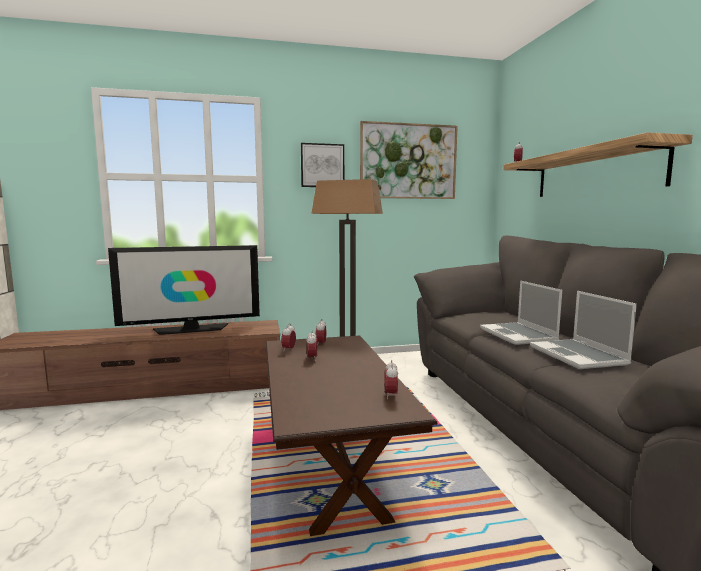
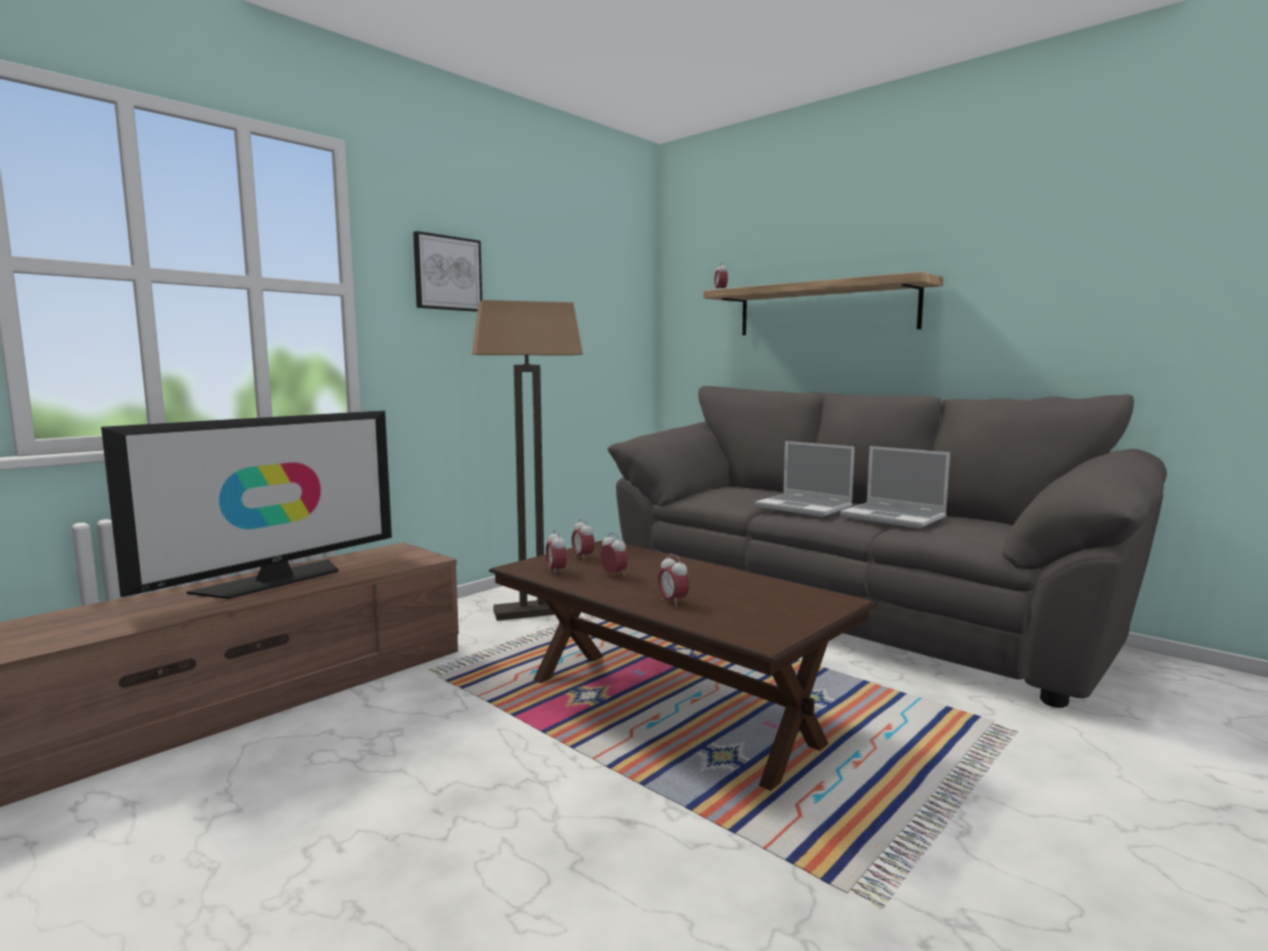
camera: 35 degrees left, 0 degrees up
(390, 395) = (791, 591): alarm clock -> alarm clock (673, 602)
(408, 161) = (562, 276): picture -> none

